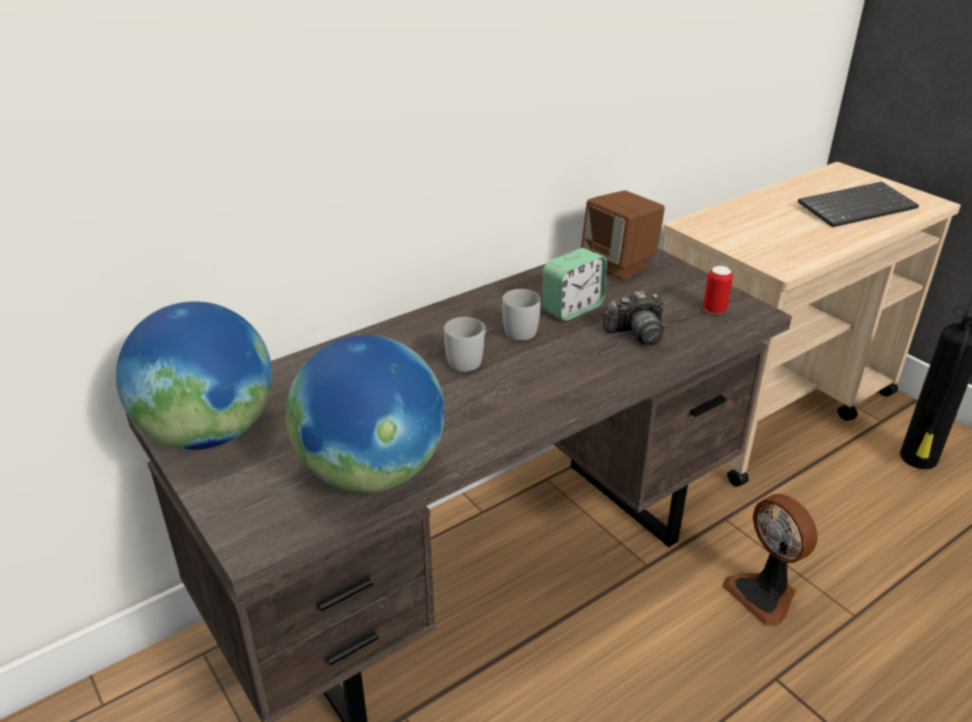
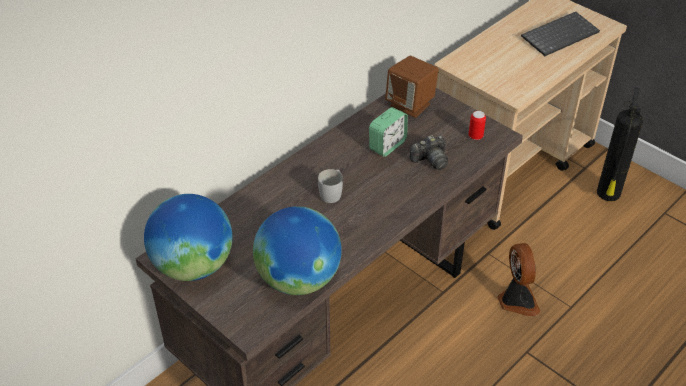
camera: 10 degrees left, 10 degrees up
(517, 329) = (356, 166): white mug -> none
(764, 594) = (516, 300): fan -> fan turned 150 degrees counterclockwise

